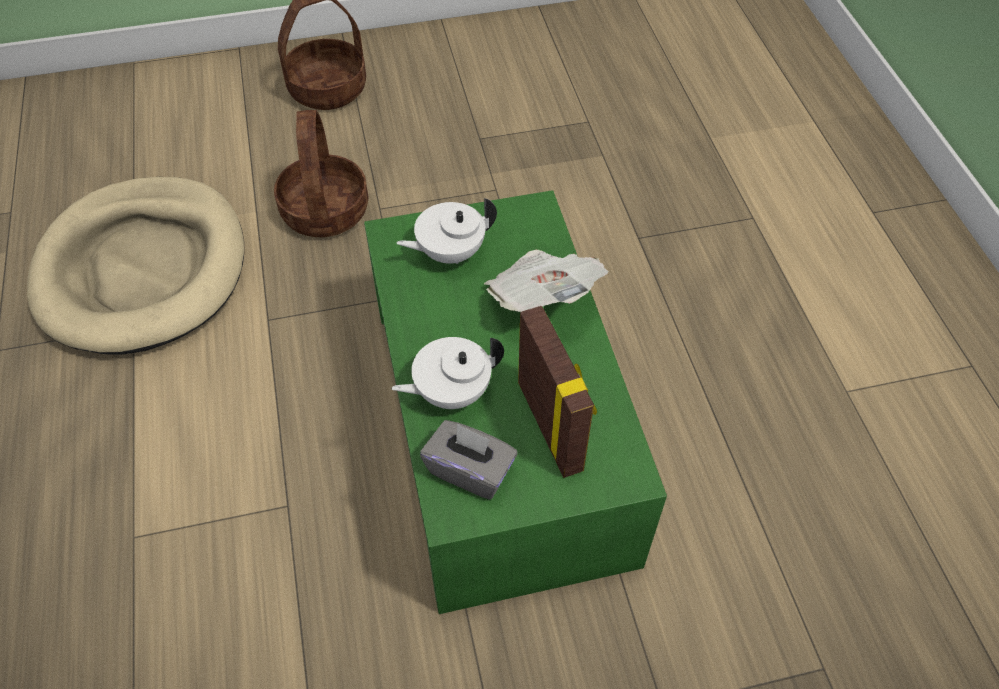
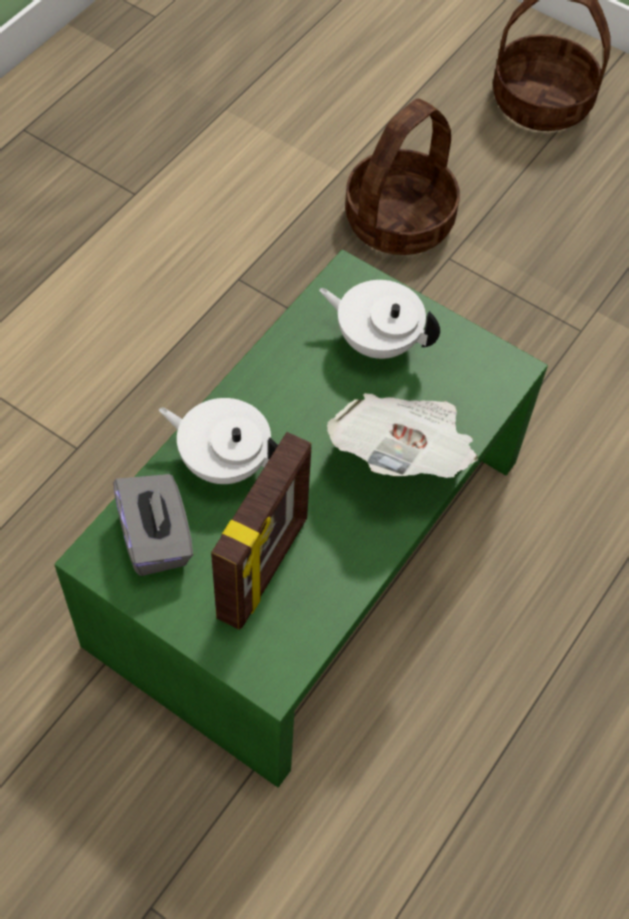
camera: 45 degrees right, 5 degrees up
(143, 269) = (195, 150): beige dog bed -> none

